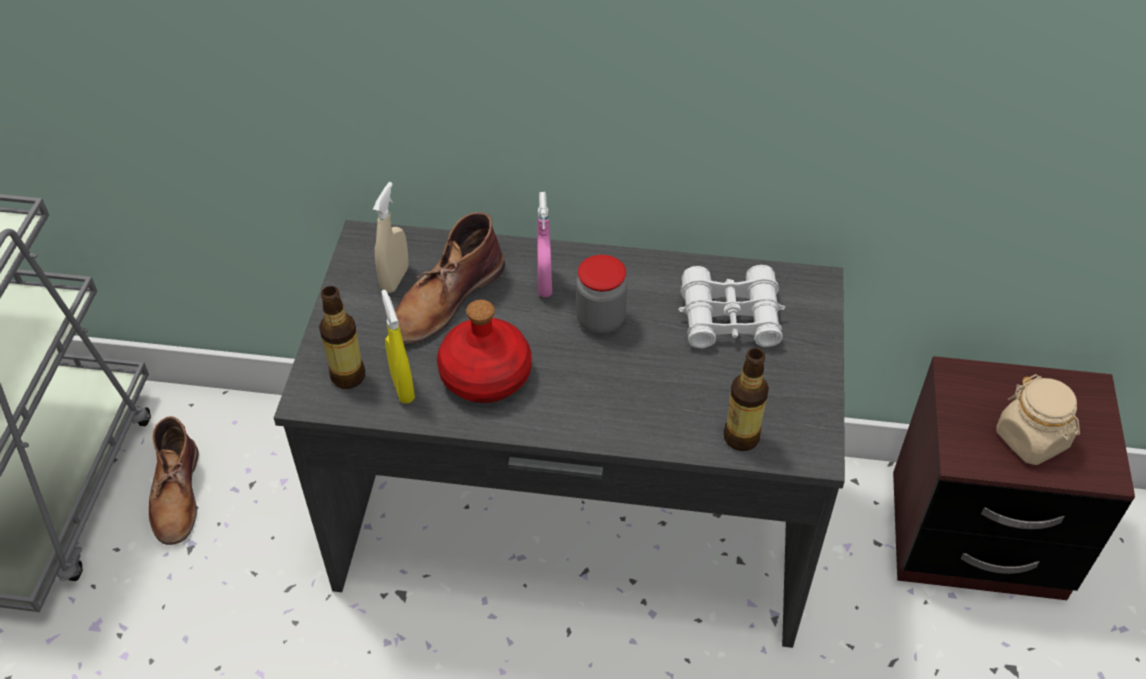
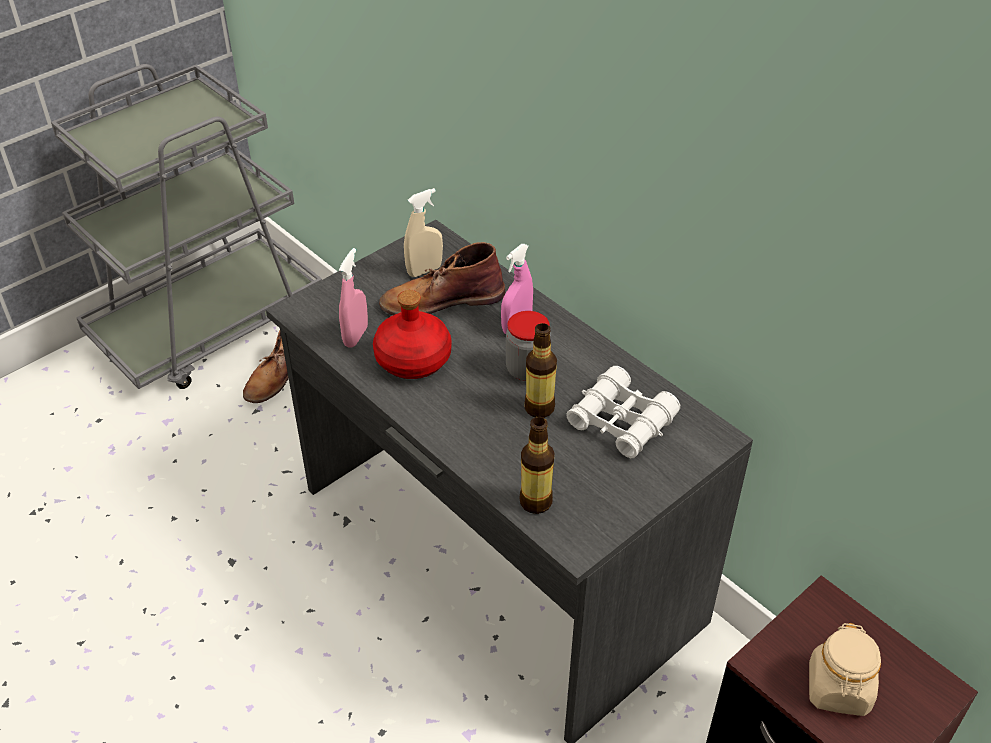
camera: 40 degrees right, 5 degrees down
(348, 376) = (332, 311): bottle -> bottle (539, 408)
(402, 387) = (355, 336): yellow spray bottle -> pink spray bottle

